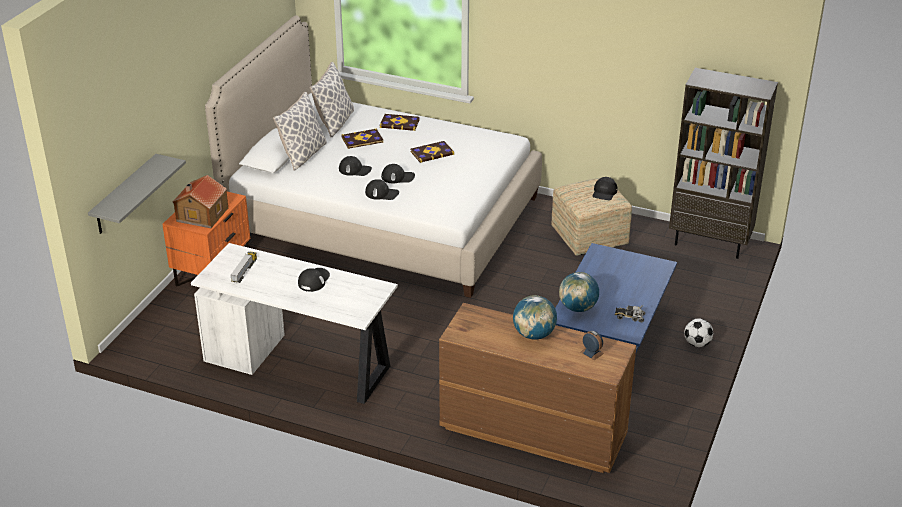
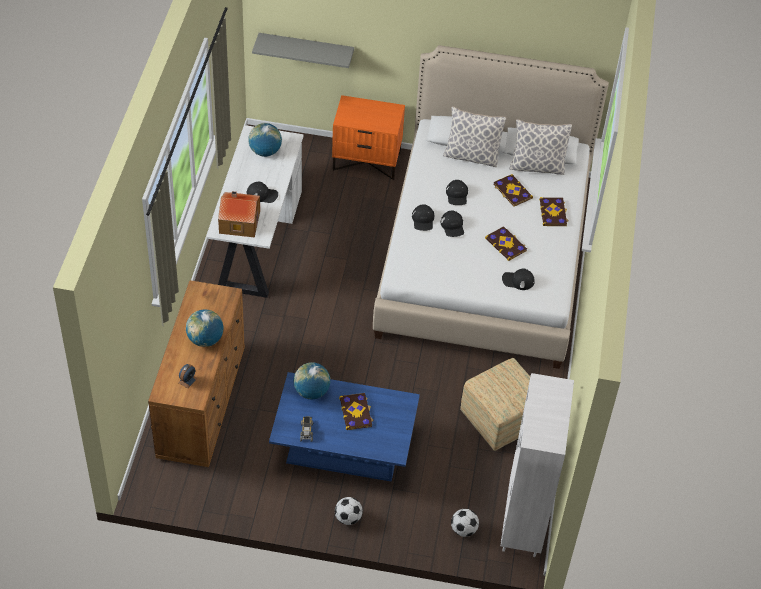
camera: 75 degrees right, 15 degrees up
(201, 215) = (360, 114): toy house -> toy house (239, 221)
(244, 271) = (265, 151): toy truck -> globe
(604, 192) = (511, 397): black cap -> black cap (518, 280)
(609, 283) = (356, 412): none -> book
(710, 243) = (524, 525): brown bookcase -> white bookcase
(713, 276) = (463, 530): none -> football

